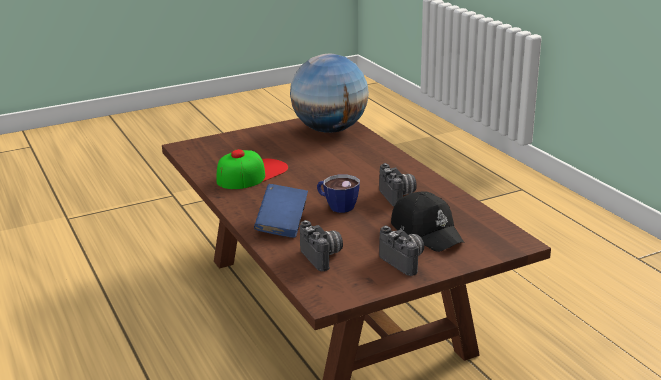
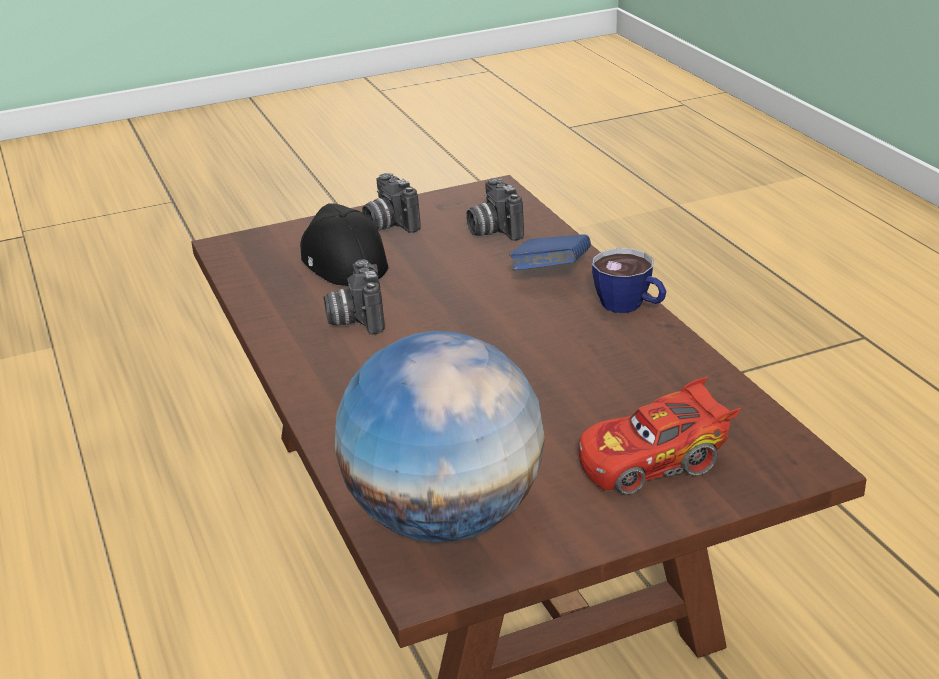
camera: 175 degrees left, 5 degrees up
(245, 146) = (654, 462): none -> red toy car
(252, 173) = (619, 376): cap -> none
(337, 206) = (463, 303): cup -> cup (630, 306)

